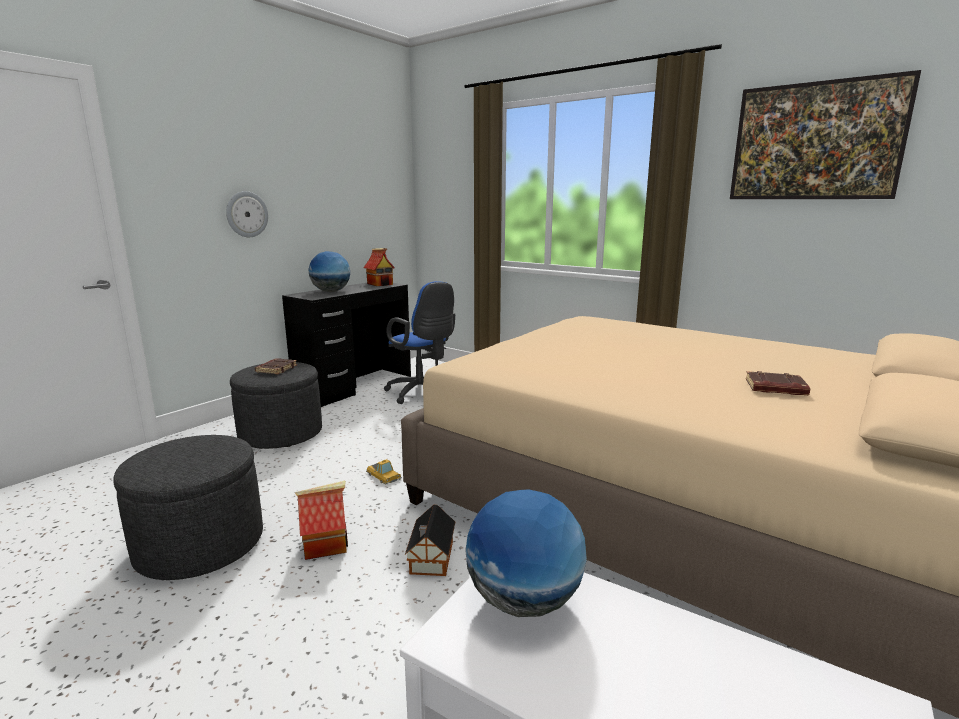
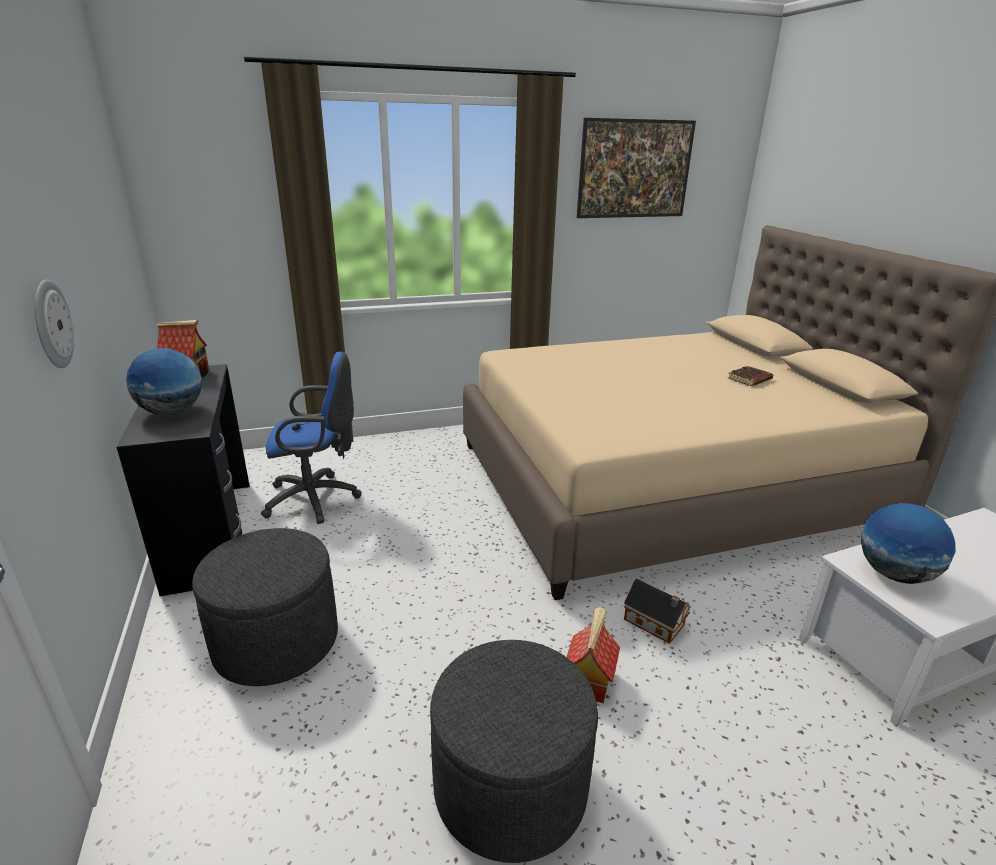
camera: 55 degrees left, 10 degrees up
(276, 369) = (259, 557): brown book -> none
(384, 476) = (487, 597): toy car -> none

